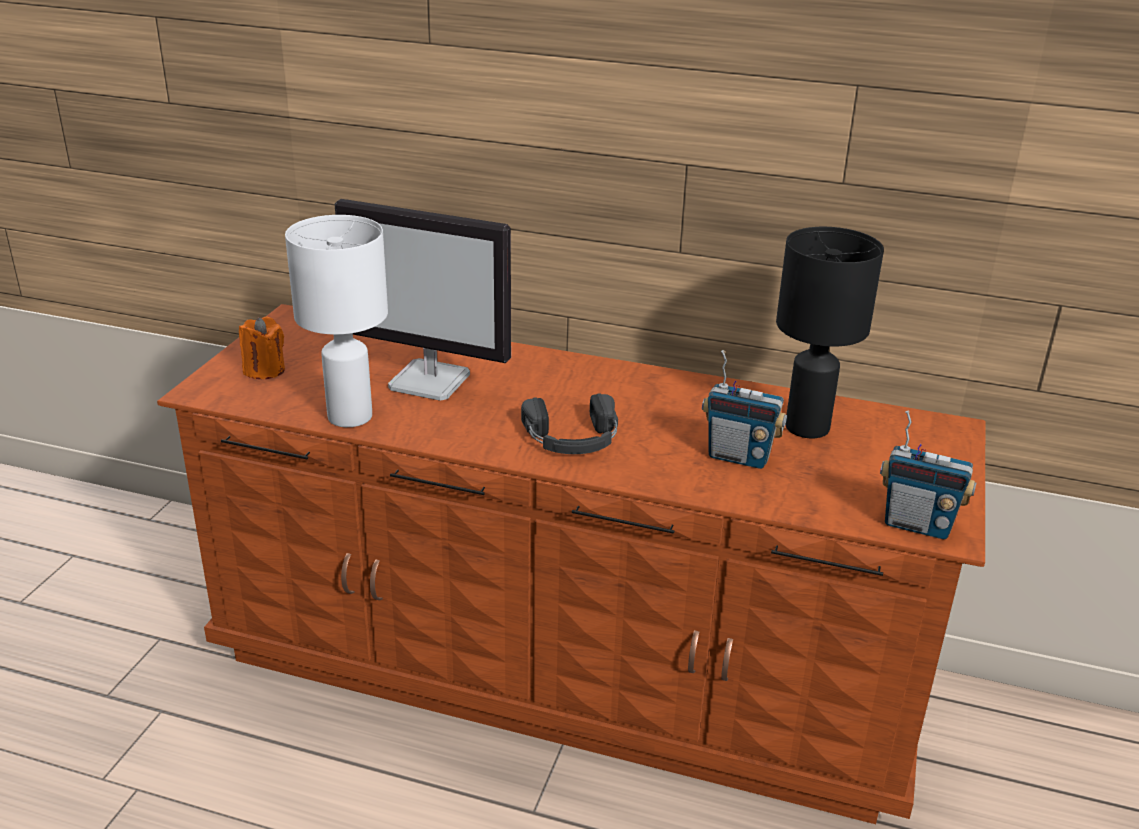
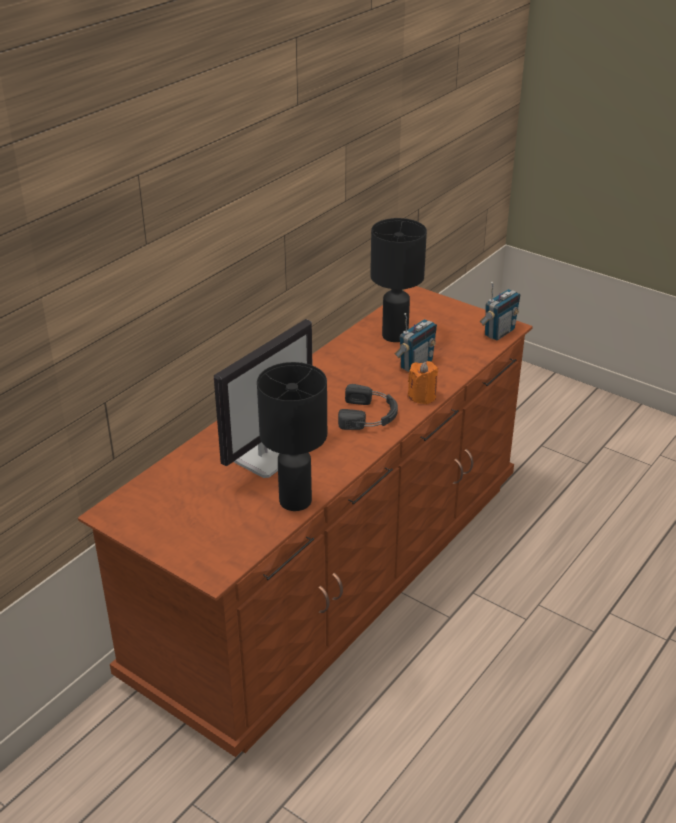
camera: 70 degrees left, 5 degrees up
(264, 370) = (199, 535): orange candle -> orange candle (422, 396)
(350, 417) = (296, 500): white table lamp -> black table lamp

